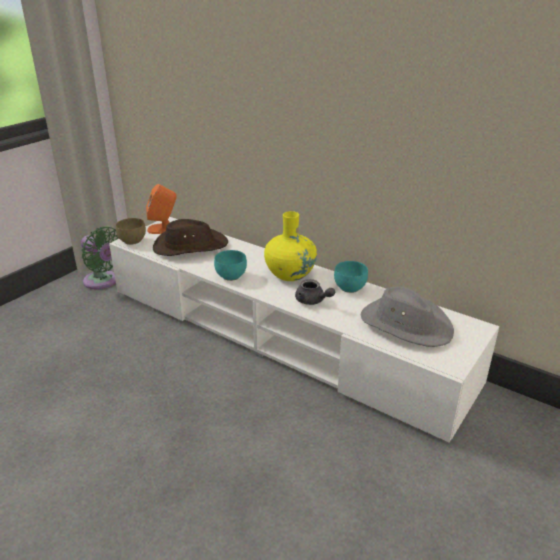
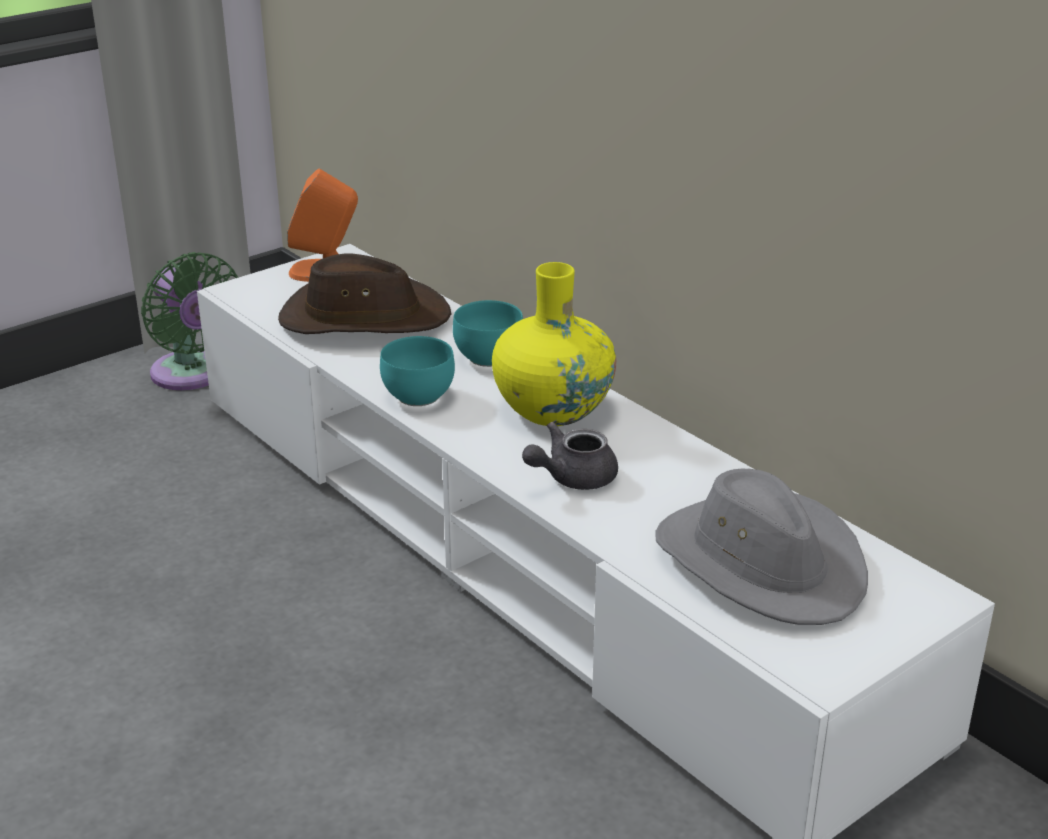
camera: 15 degrees right, 0 degrees up
(131, 241) = (244, 292): brown bowl -> none
(312, 301) = (572, 478): grey teapot -> grey teapot turned 90 degrees clockwise
(349, 288) = (672, 461): turquoise bowl -> turquoise bowl (486, 358)

